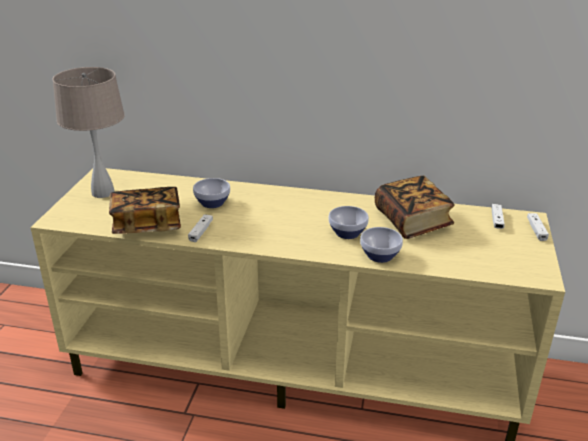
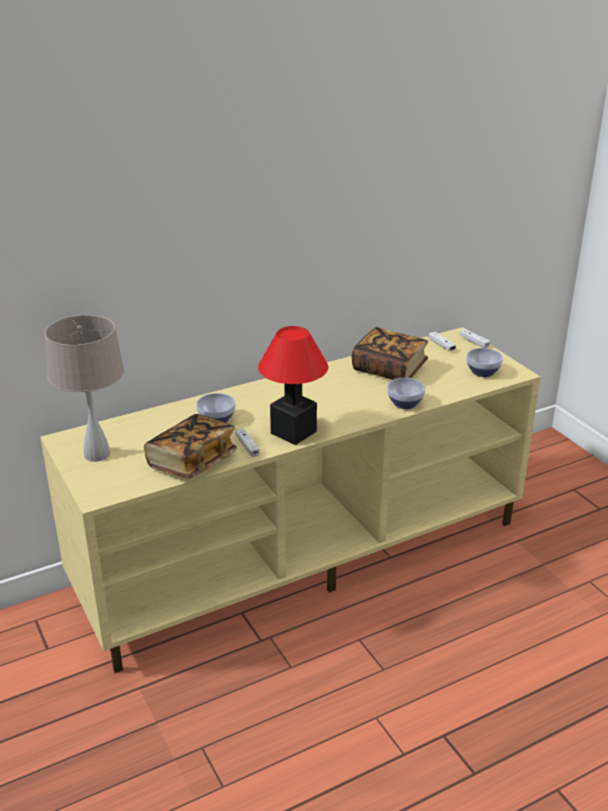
camera: 40 degrees left, 0 degrees up
(252, 237) = (294, 431): none -> table lamp
(348, 233) = (359, 397): bowl -> bowl (483, 372)

